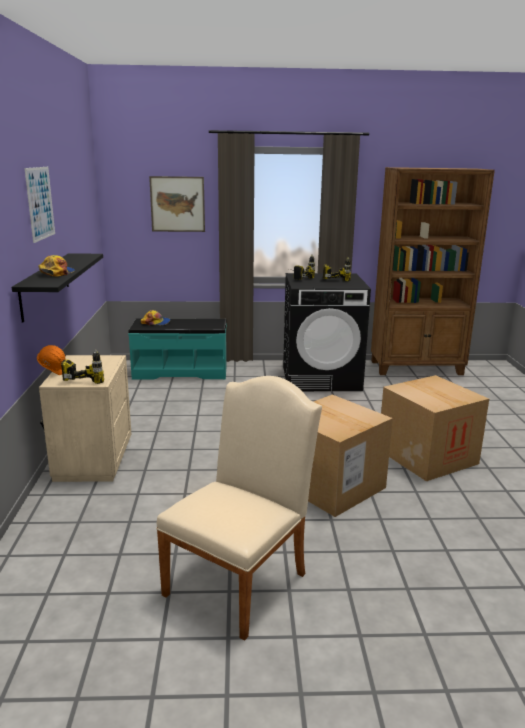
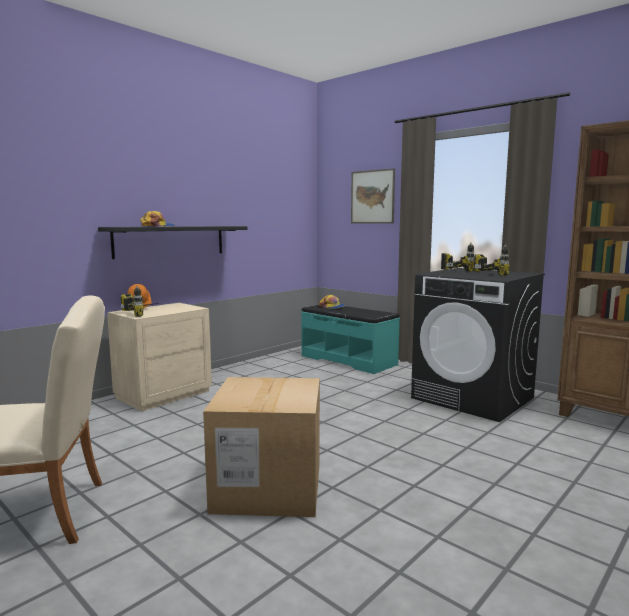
camera: 45 degrees right, 10 degrees down
(40, 203) = (176, 175): picture -> none
(427, 456) = (438, 513): cardboard box -> none

